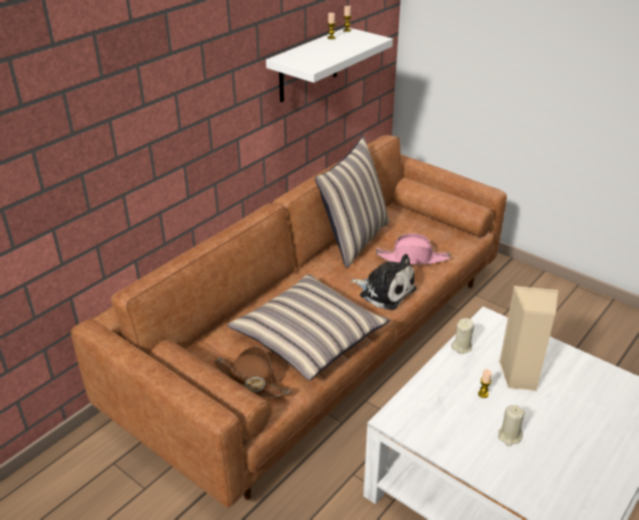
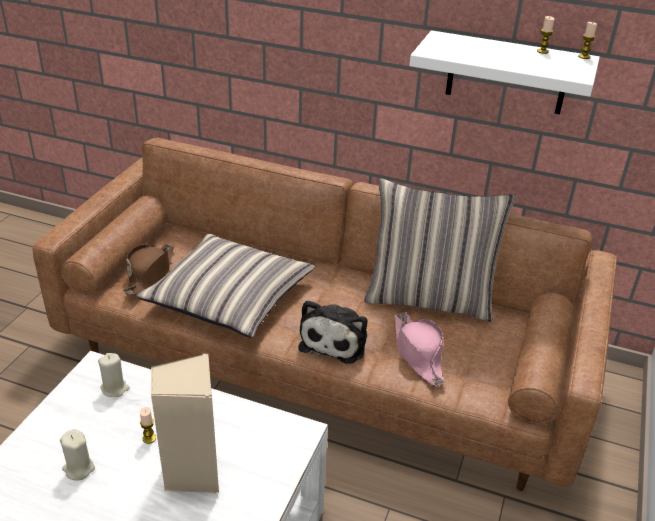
camera: 70 degrees right, 0 degrees up
(462, 347) = (233, 410): beige candle -> beige candle (115, 388)

